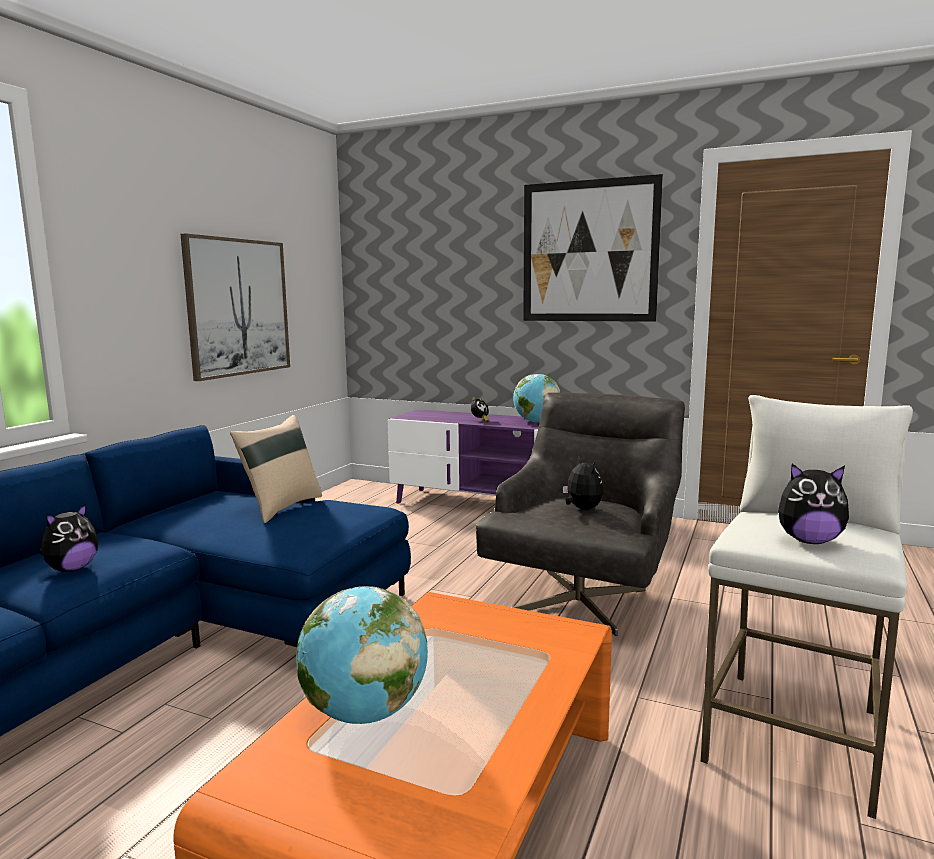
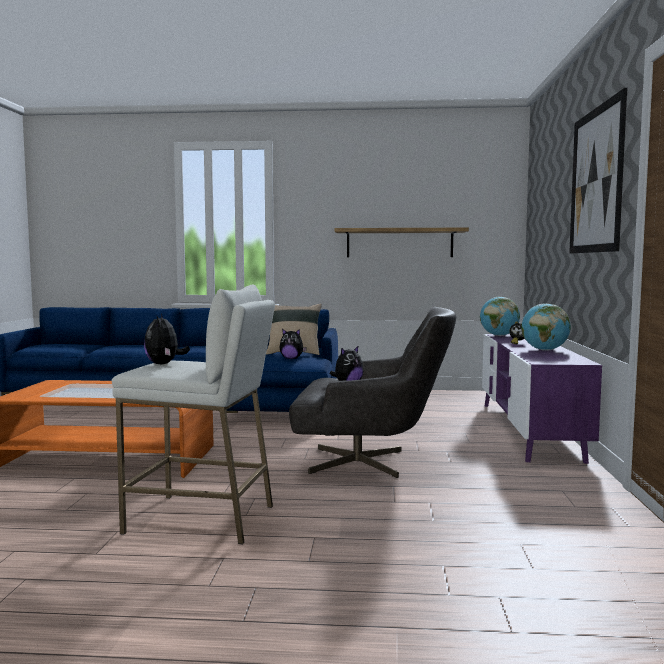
camera: 70 degrees right, 5 degrees down
(71, 569) = (192, 348): plush toy -> plush toy (291, 358)
(238, 307) = (399, 243): picture -> shelf
(364, 712) = (91, 385): globe -> globe (499, 335)

